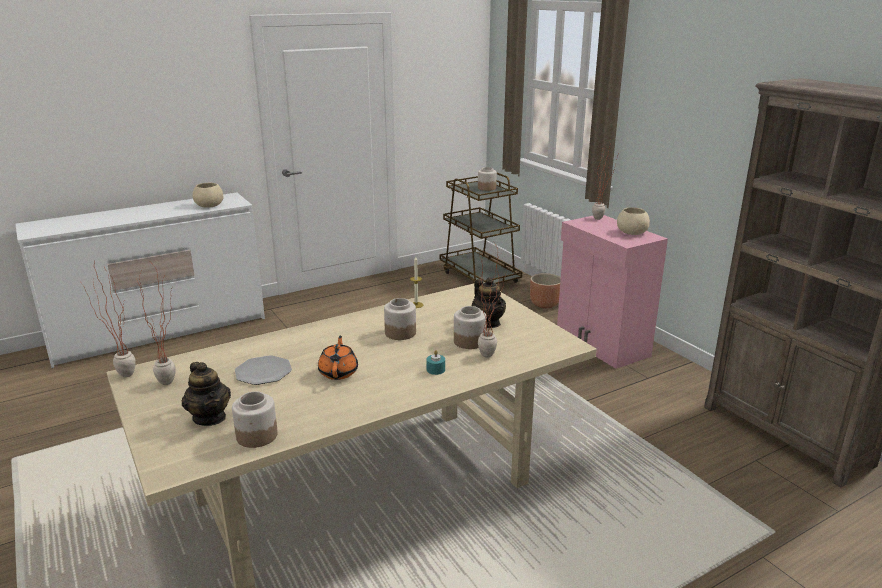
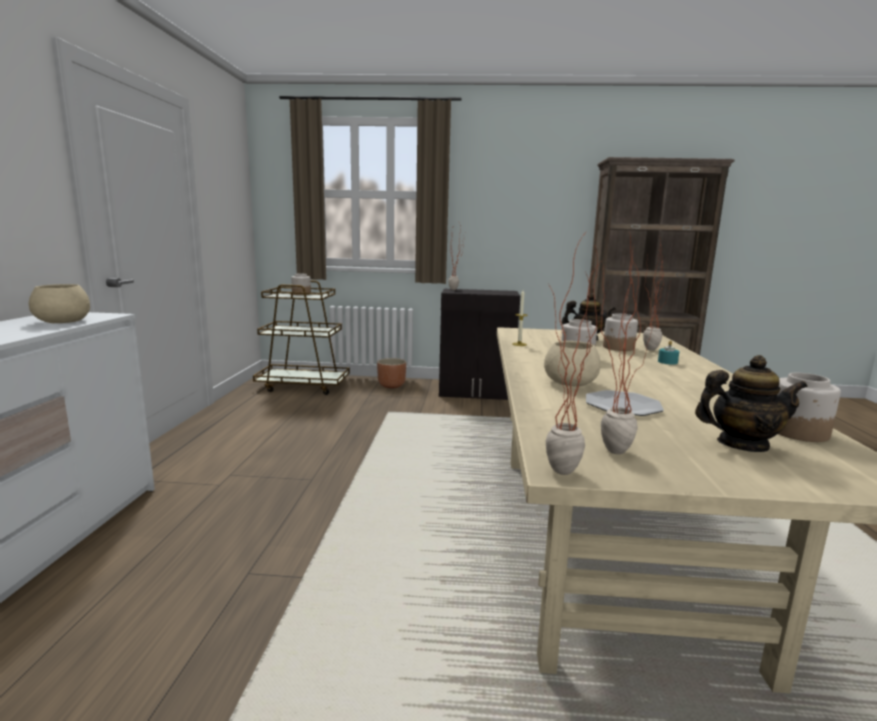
camera: 55 degrees left, 10 degrees down
(338, 372) = (648, 383): orange teapot -> none
(601, 344) = (476, 392): pink cabinet -> black cabinet
(632, 232) = (494, 291): beige bowl -> beige bowl (571, 383)

